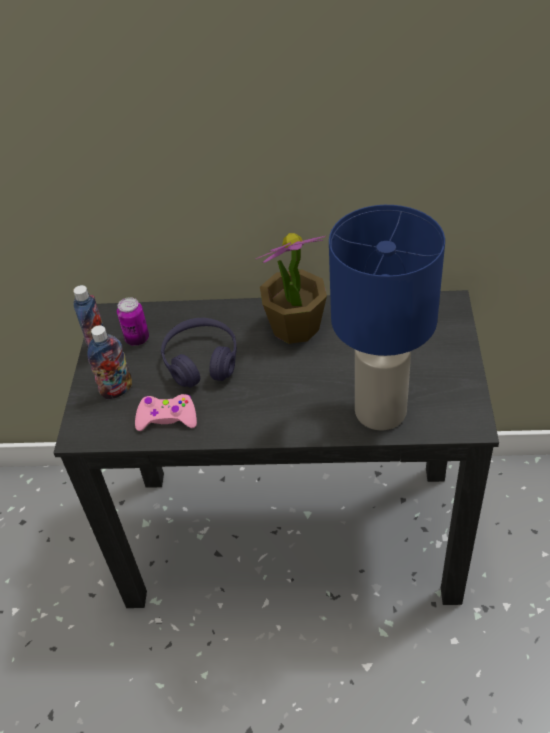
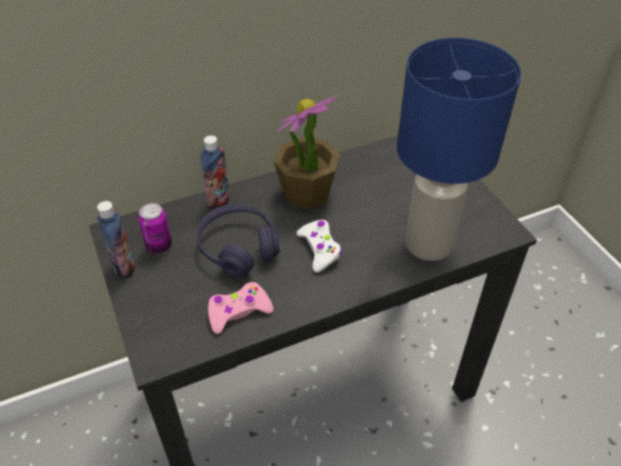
camera: 30 degrees left, 0 degrees up
(117, 390) = (168, 301): bottle -> bottle (219, 200)
(272, 384) = (320, 249): none -> white game controller

